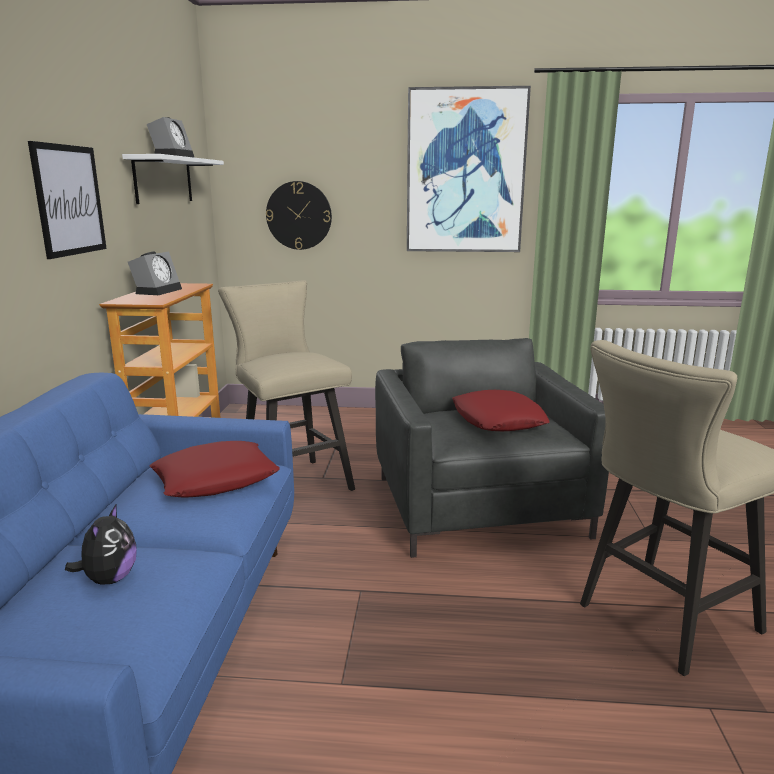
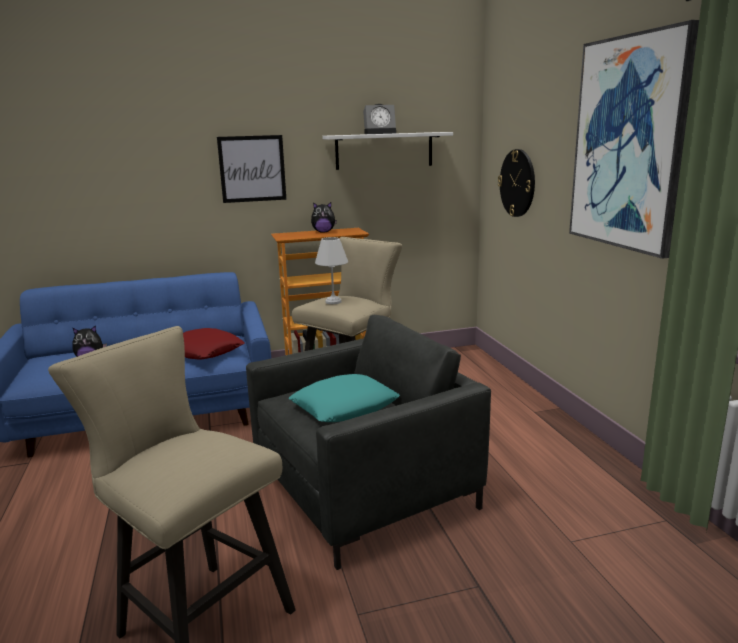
camera: 70 degrees right, 0 degrees up
(158, 291) = (323, 232): alarm clock -> plush toy
(293, 359) = (333, 301): none -> white table lamp
(497, 420) = (345, 406): red pillow -> turquoise pillow

